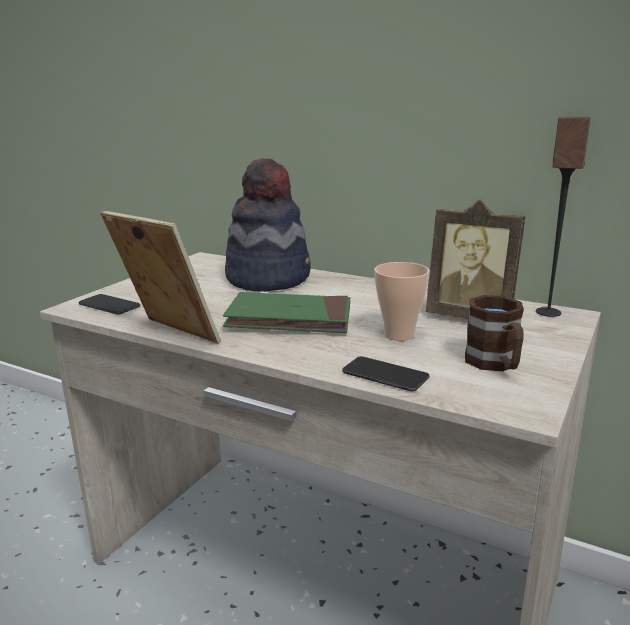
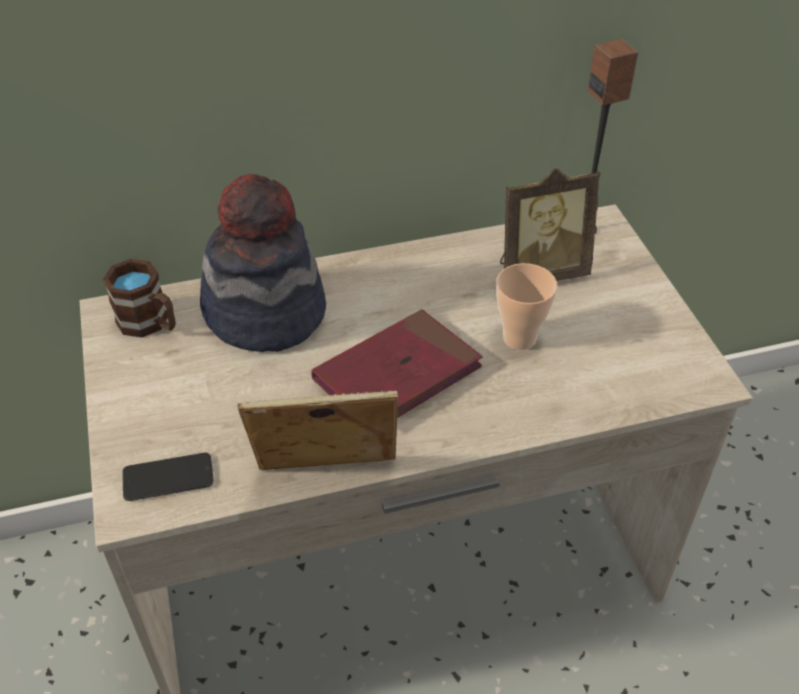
camera: 45 degrees left, 25 degrees up
(289, 319) = (397, 375): green book -> red book
(385, 375) = (581, 404): phone -> none
(496, 364) = (633, 335): brown mug -> brown mug (150, 324)

